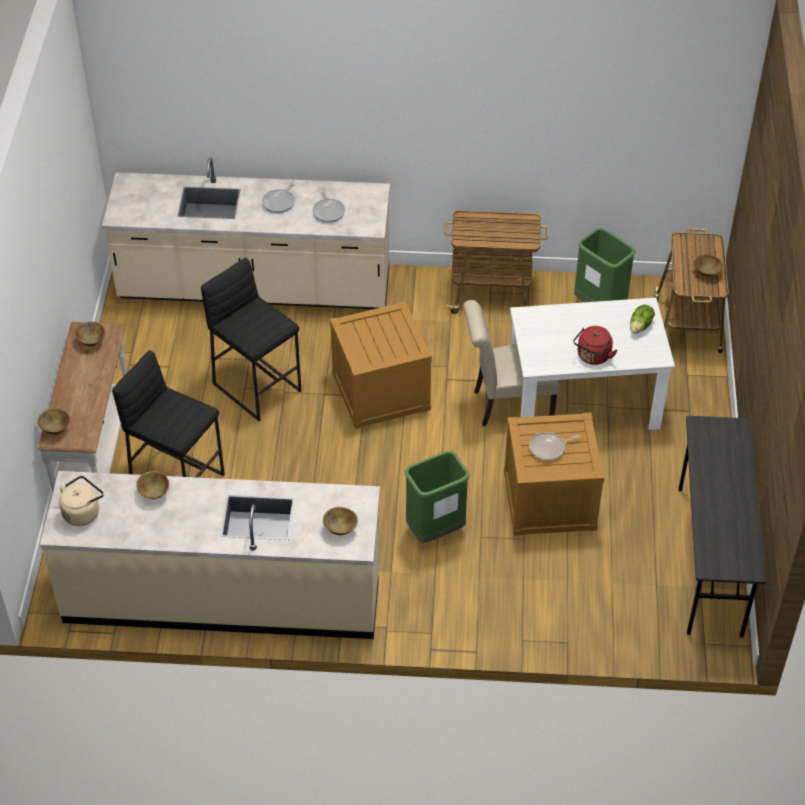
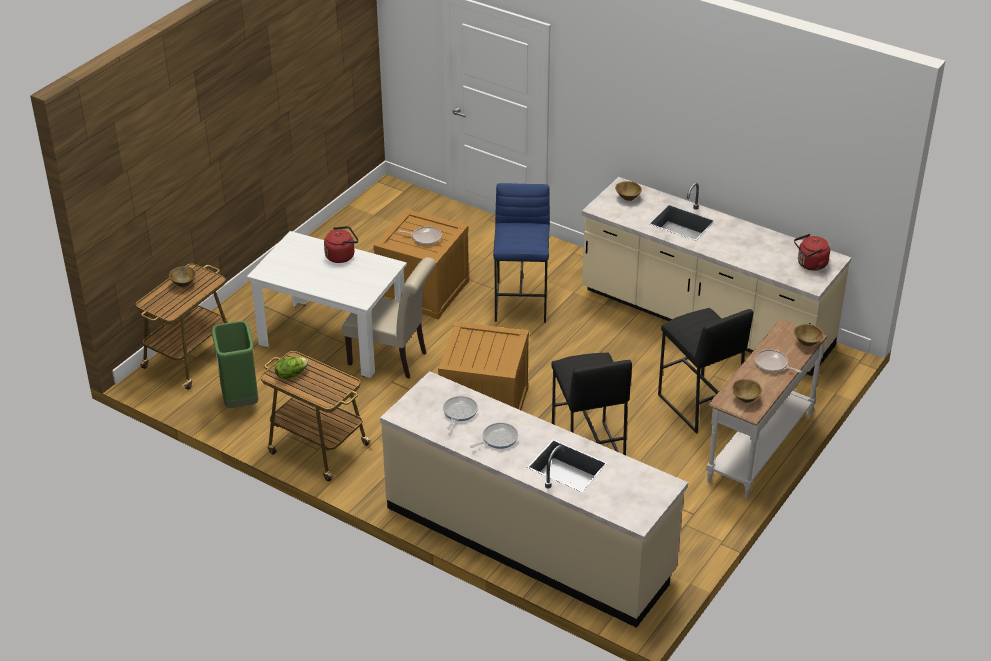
camera: 150 degrees left, 10 degrees down
(80, 389) = (772, 364): none -> frying pan
(83, 512) = (810, 265): beige kettle -> red kettle
(154, 493) = (750, 258): brown bowl -> none
(435, 530) = (522, 303): green trash can -> blue stool
(641, 326) = (282, 261): lettuce -> lettuce (291, 374)
(710, 561) = (352, 224): grey desk -> none

